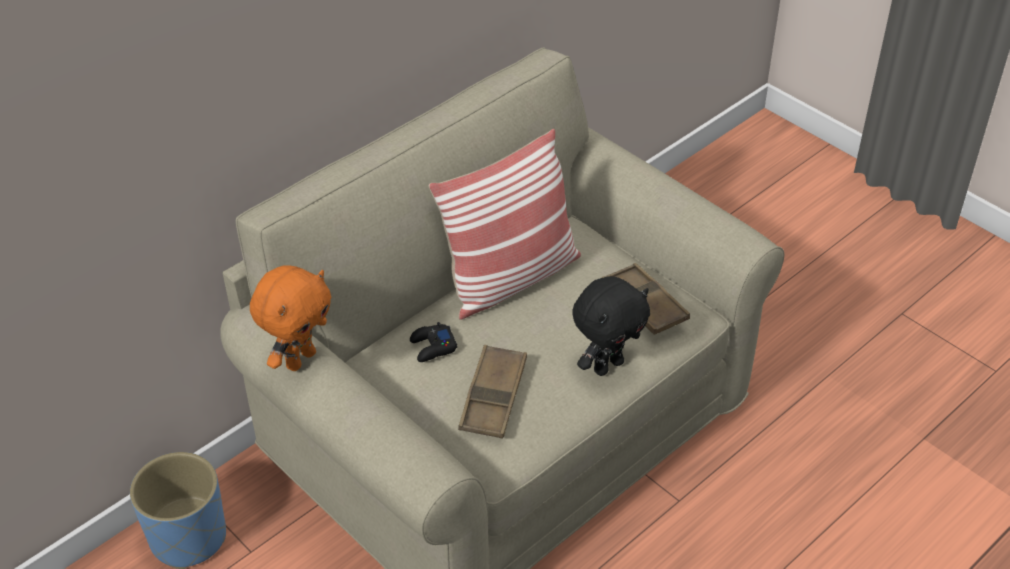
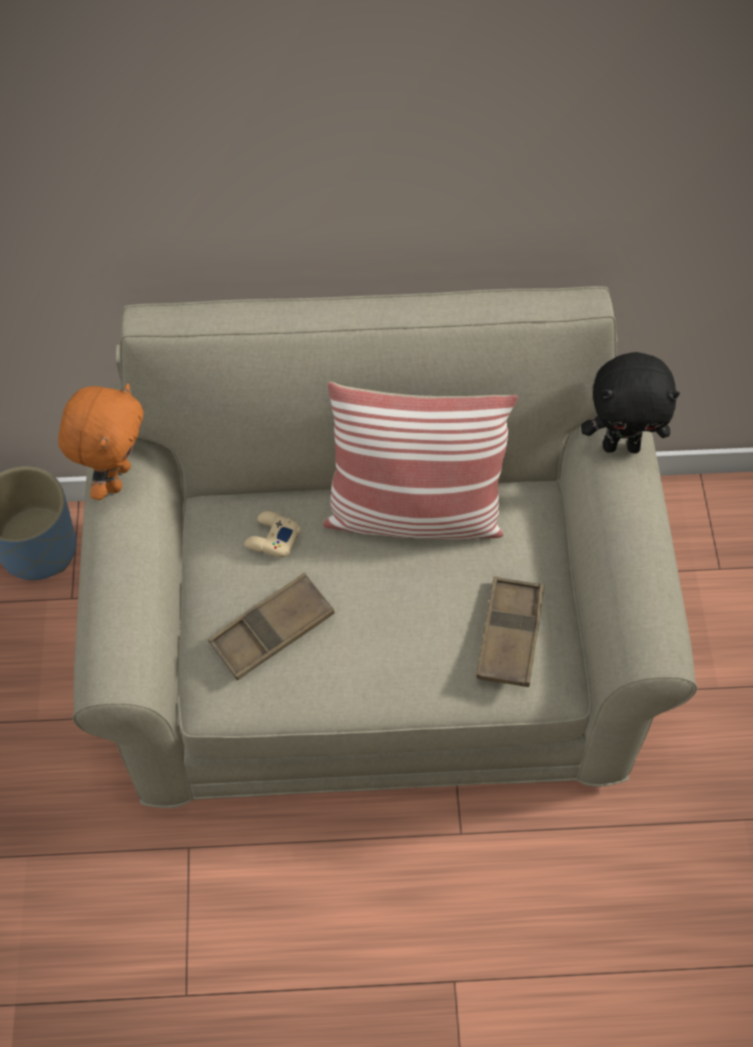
camera: 40 degrees right, 15 degrees up
(300, 359) = (116, 477): orange plush toy -> orange plush toy turned 60 degrees counterclockwise
(433, 347) = (272, 538): black game controller -> beige game controller
(607, 365) = (409, 675): black plush toy -> black plush toy (621, 445)

